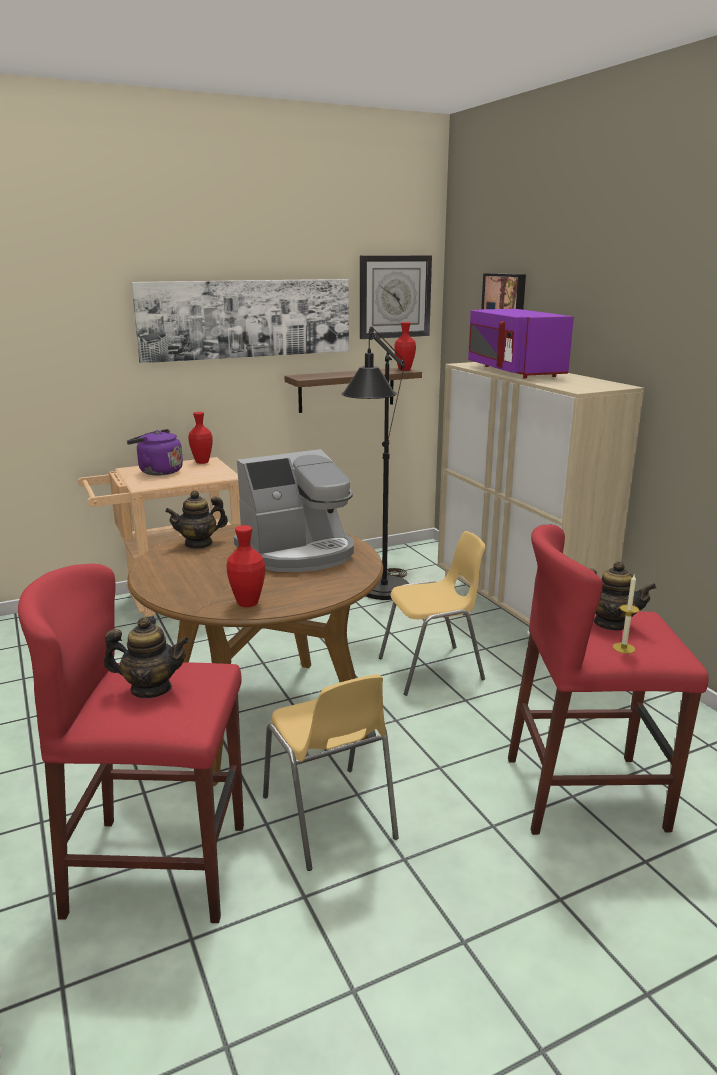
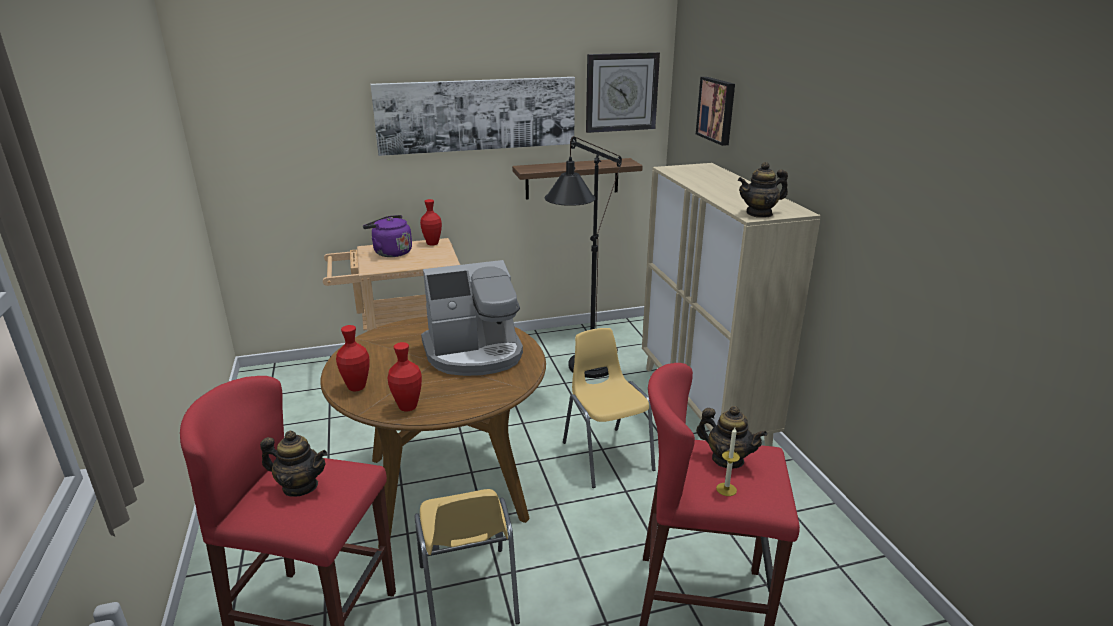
camera: 10 degrees right, 5 degrees up
(199, 544) = (395, 335): teapot -> teapot (759, 213)
(404, 370) = (627, 162): red vase -> red vase (356, 387)
(432, 669) = (606, 456): yellow chair -> yellow chair turned 105 degrees counterclockwise
(513, 371) = (708, 182): purple microwave -> none

